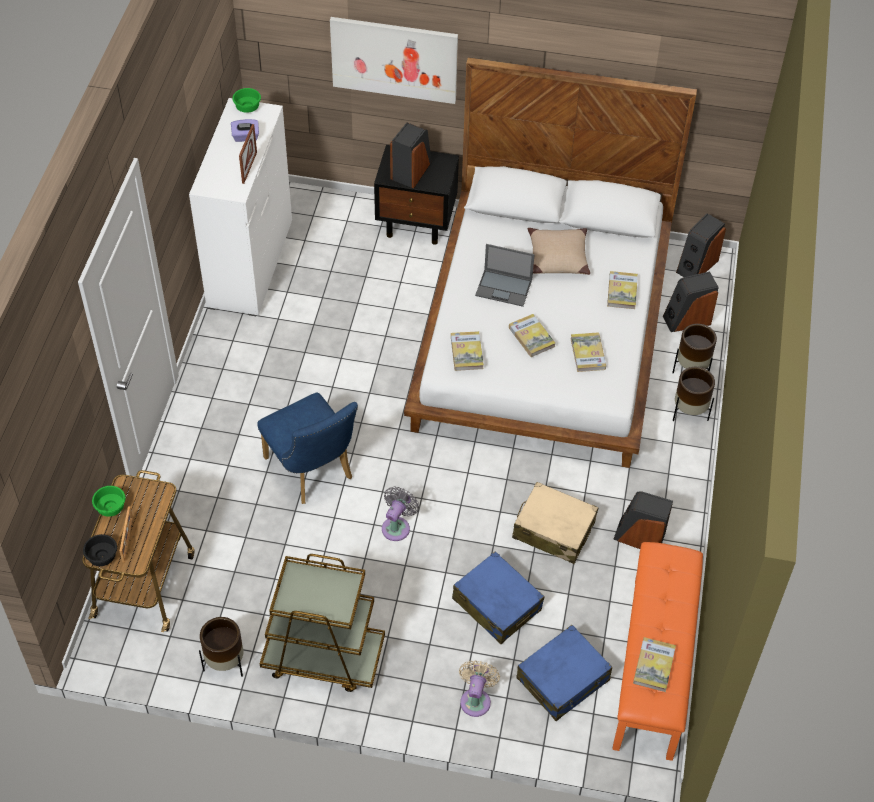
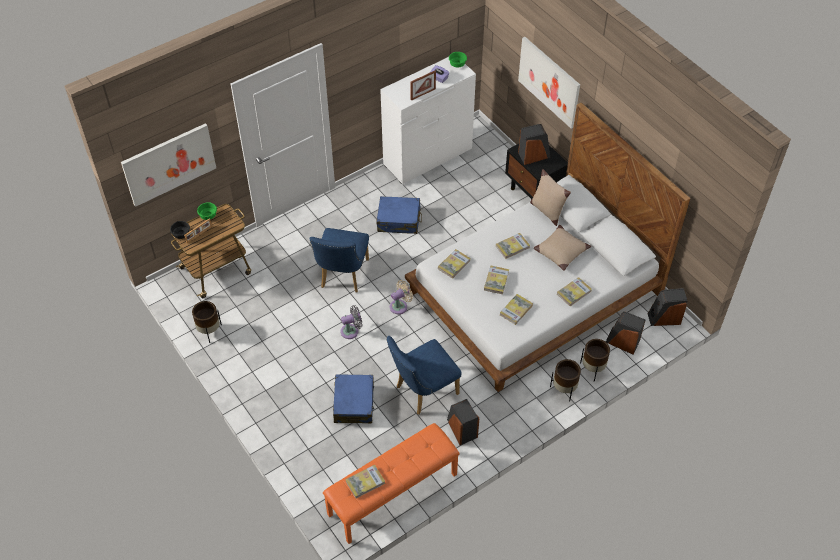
camera: 45 degrees right, 0 degrees up
(53, 458) = (169, 164): none -> picture
(323, 657) = (251, 362): brown cart -> none
(476, 699) = (294, 437): beige fan -> beige fan (400, 306)
(492, 223) = (547, 210): none -> beige pillow
(504, 288) = (512, 247): laptop -> book
(553, 530) = (422, 391): beige suitcase -> blue chair
(563, 679) = (343, 463): blue suitcase -> blue suitcase (399, 220)

